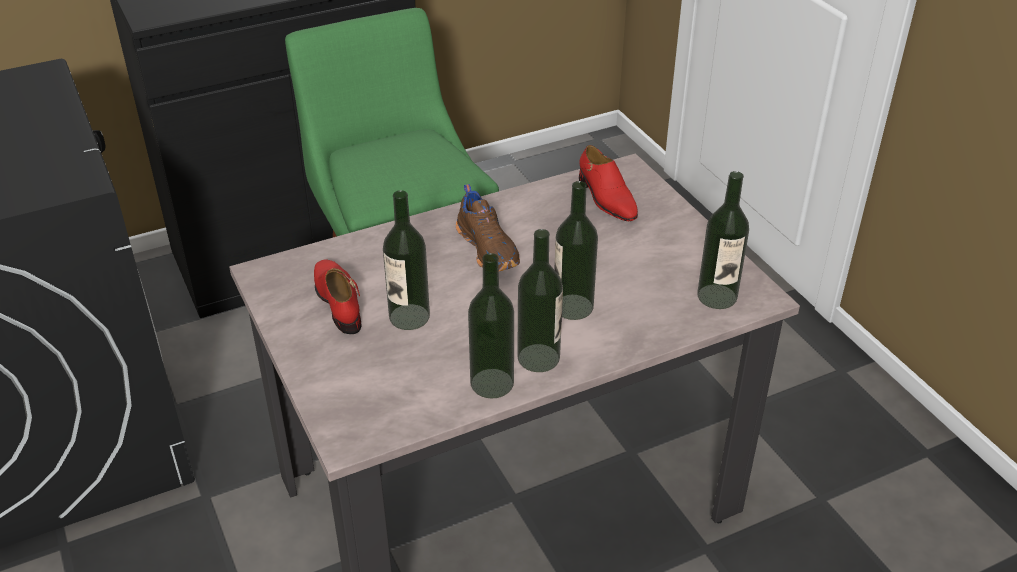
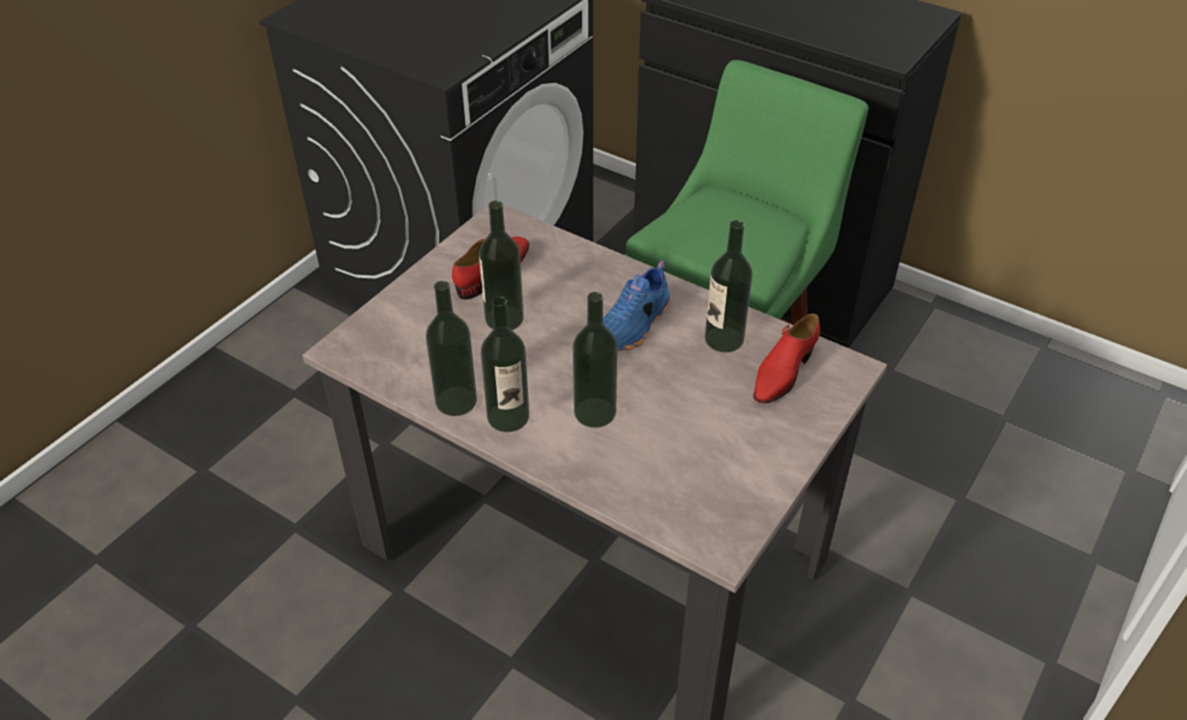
camera: 60 degrees right, 5 degrees up
(489, 248) = (634, 326): brown shoe -> blue shoe
(717, 296) = (694, 511): bottle -> bottle (724, 339)

